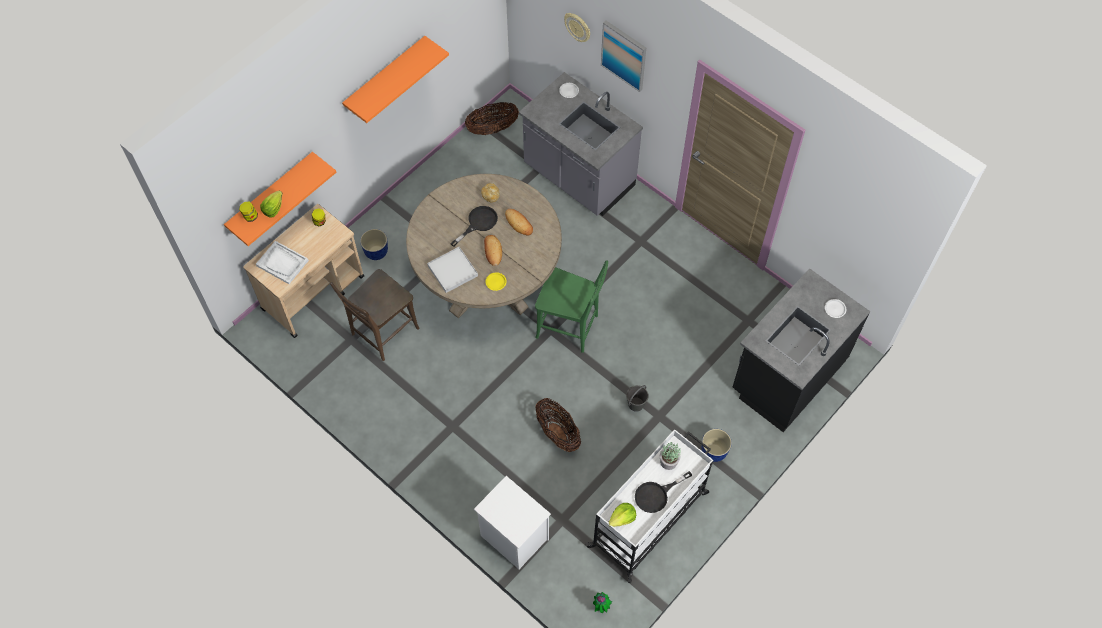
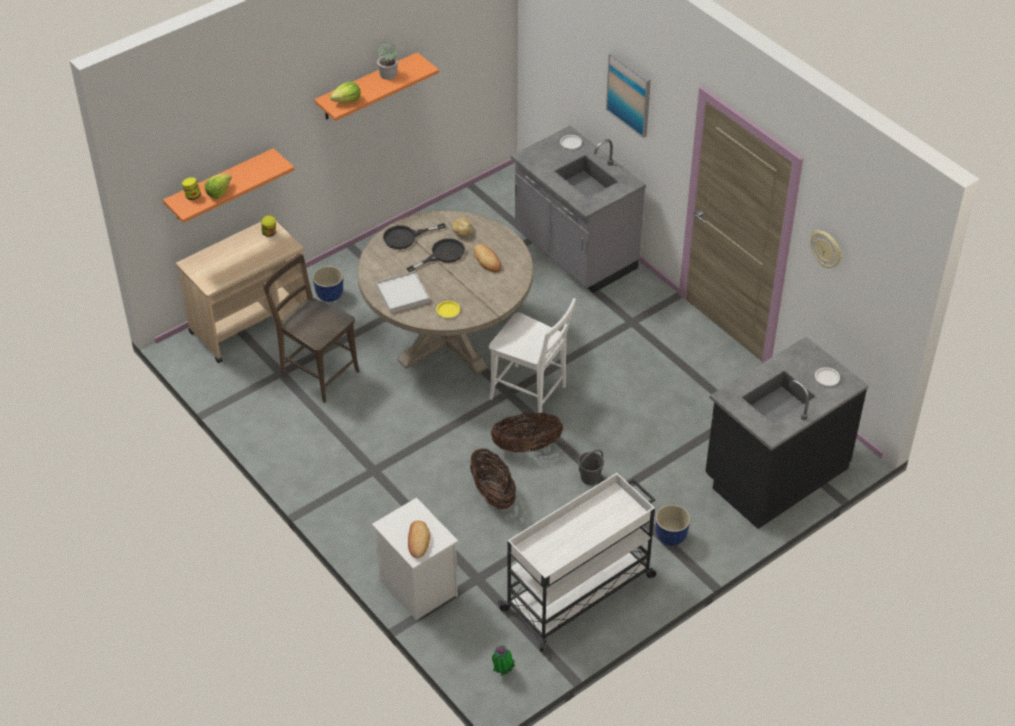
camera: 10 degrees right, 15 degrees down
(282, 263) = (219, 265): white tray -> none
(382, 333) = (317, 372): brown chair -> brown chair turned 75 degrees clockwise
(492, 128) = (488, 197): basket -> basket (526, 446)
(492, 251) = (451, 282): bread -> bread (418, 541)
(570, 327) = (531, 394): green chair -> white chair
(578, 27) = (585, 66): wall clock -> wall clock (826, 249)
(622, 518) = (538, 553): lettuce -> lettuce (347, 100)
(656, 495) = (582, 536): black frying pan -> black frying pan (406, 237)
(668, 462) = (604, 507): potted plant -> potted plant (388, 74)

